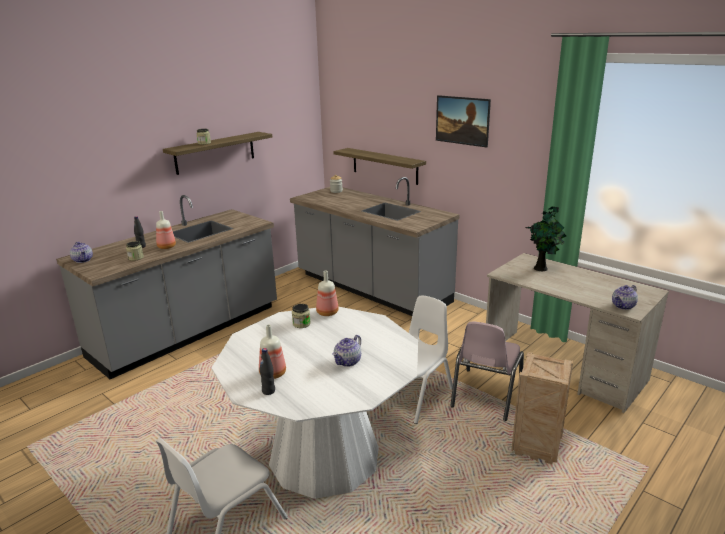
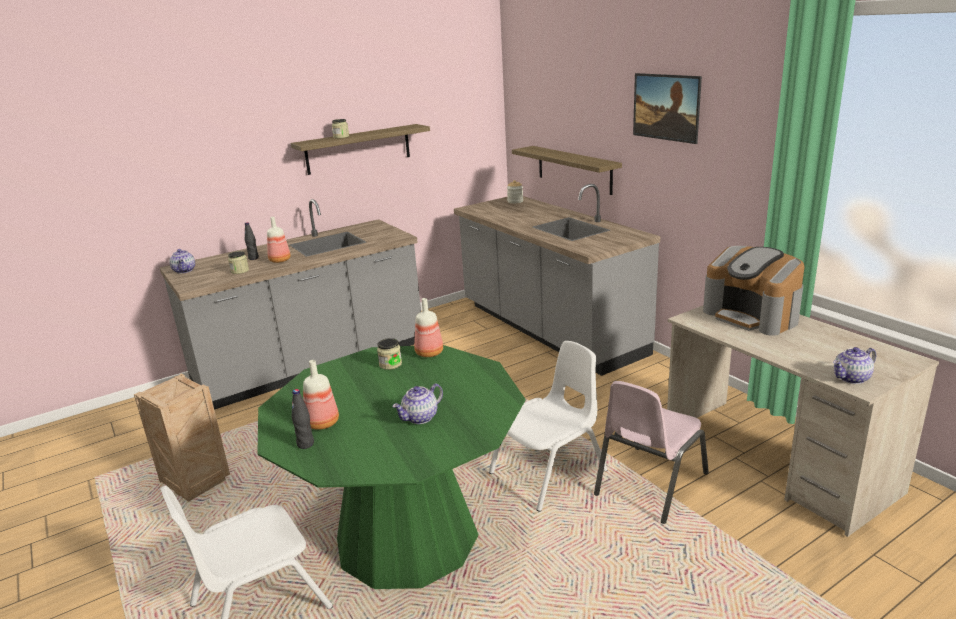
camera: 15 degrees right, 0 degrees up
(324, 457) = (407, 537): white dining table -> green dining table
(537, 448) = (696, 568): crate -> crate (198, 484)
(542, 268) = (752, 316): potted plant -> coffee machine

